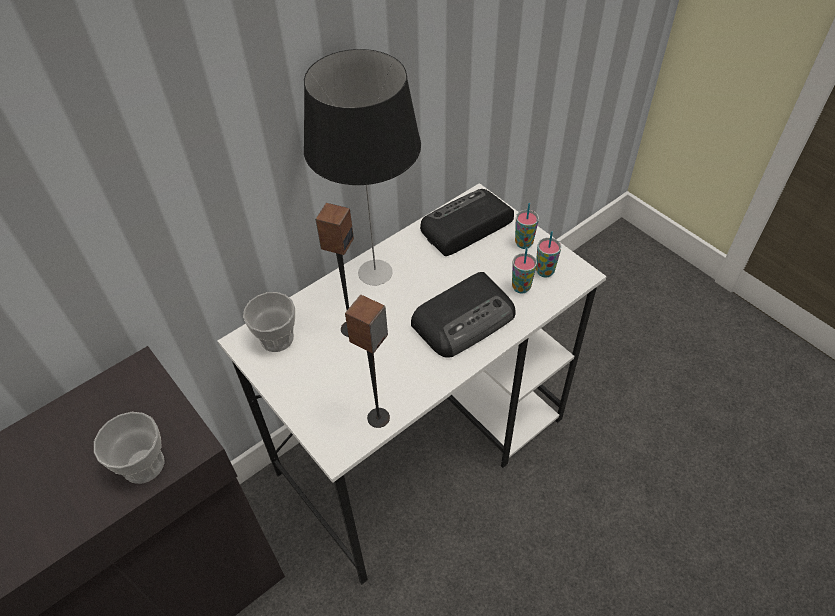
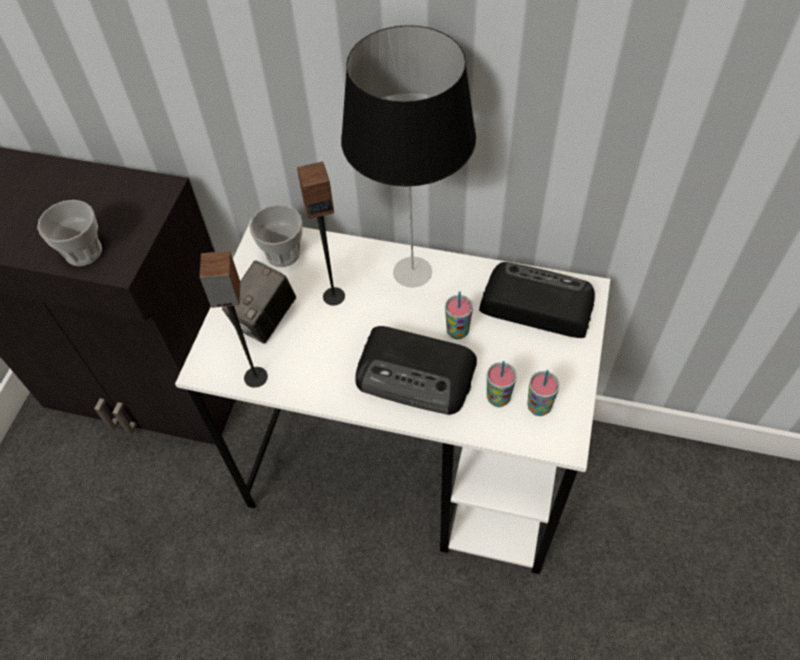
camera: 55 degrees right, 5 degrees up
(331, 383) = (266, 321): none -> camera
(523, 243) = (561, 366): cup -> cup (457, 331)

